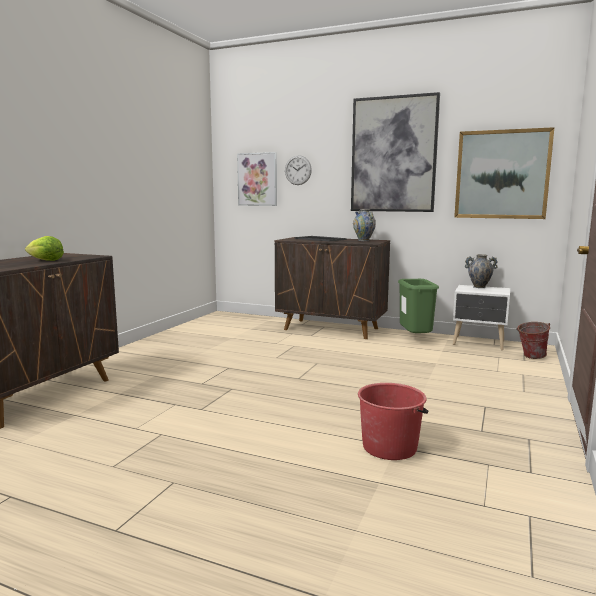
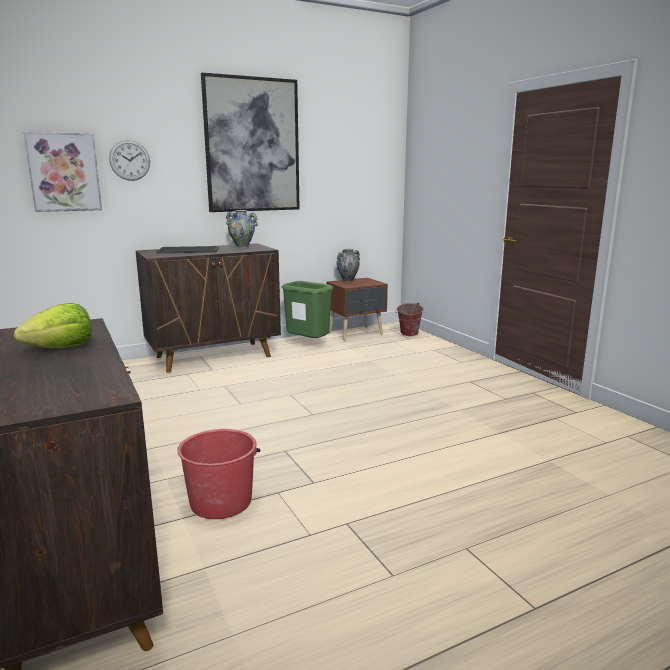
camera: 50 degrees left, 5 degrees up
(390, 447) = (498, 435): red bucket -> red bucket (221, 501)
(479, 343) = (356, 334): white nightstand -> brown nightstand
(502, 174) = (354, 170): picture -> none

